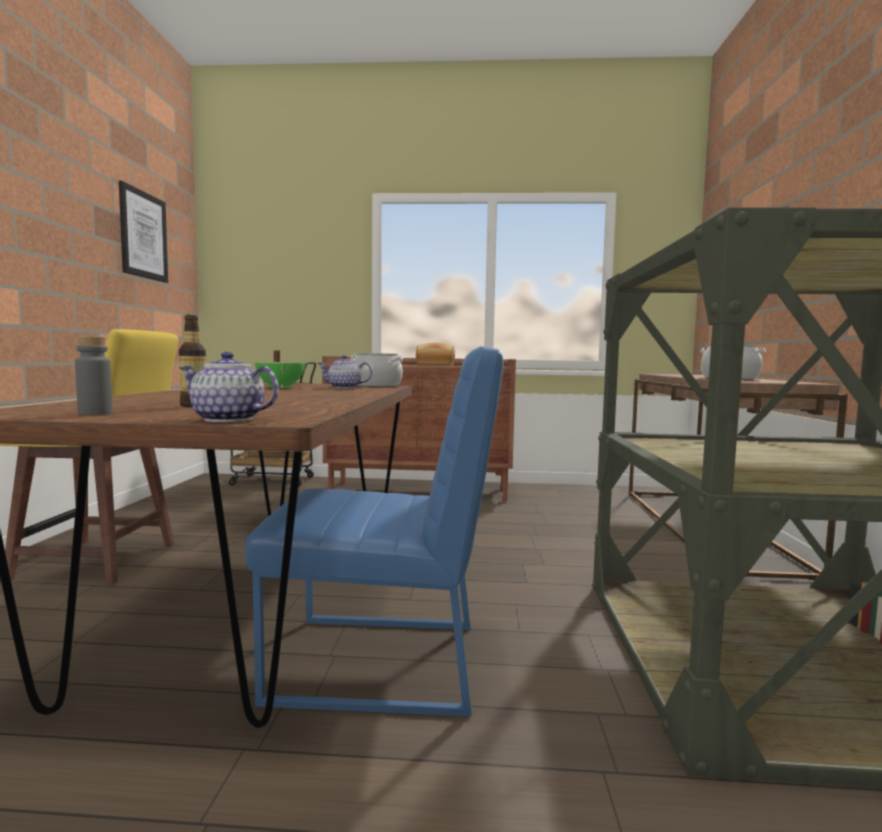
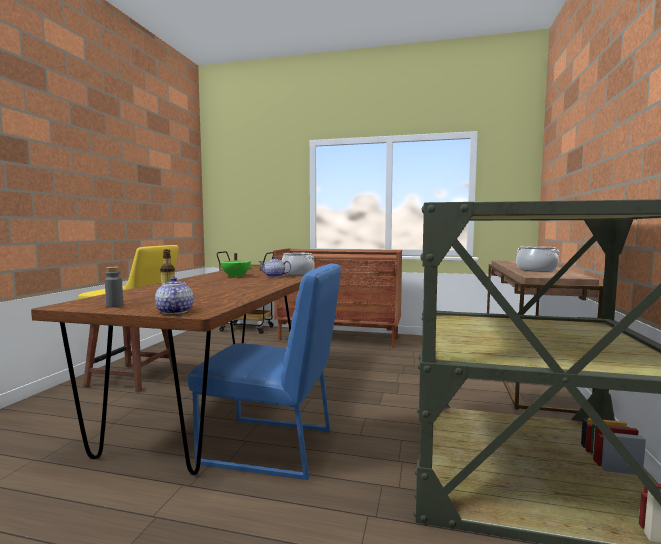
camera: 10 degrees right, 0 degrees up
(143, 235) = (167, 177): picture -> none
(228, 419) = (174, 312): teapot -> teapot turned 45 degrees clockwise
(435, 365) = (347, 255): bread -> none

